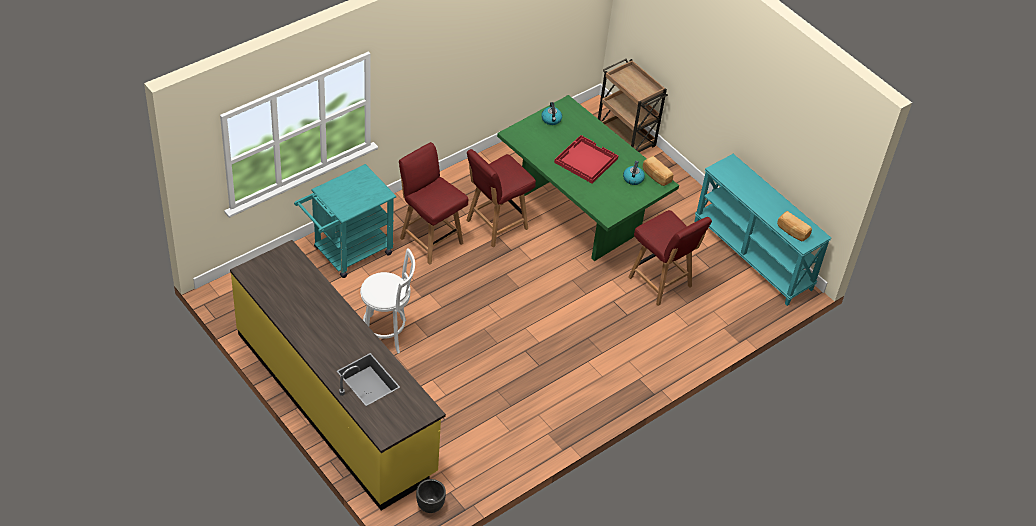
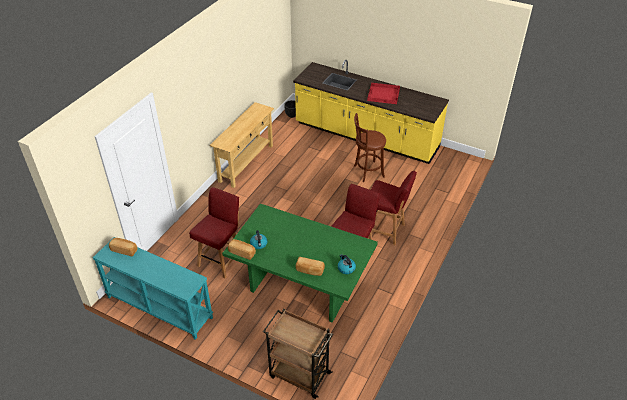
camera: 160 degrees right, 5 degrees down
(347, 253) = (426, 204): turquoise cart -> none
(387, 334) = (367, 172): white stool -> brown stool
(563, 426) = (246, 163): none -> beige console table
(585, 160) = (301, 245): red tray -> red tray (384, 94)
(591, 131) = (309, 270): none -> bread
(661, 283) = (221, 260): red chair -> red chair turned 90 degrees clockwise

